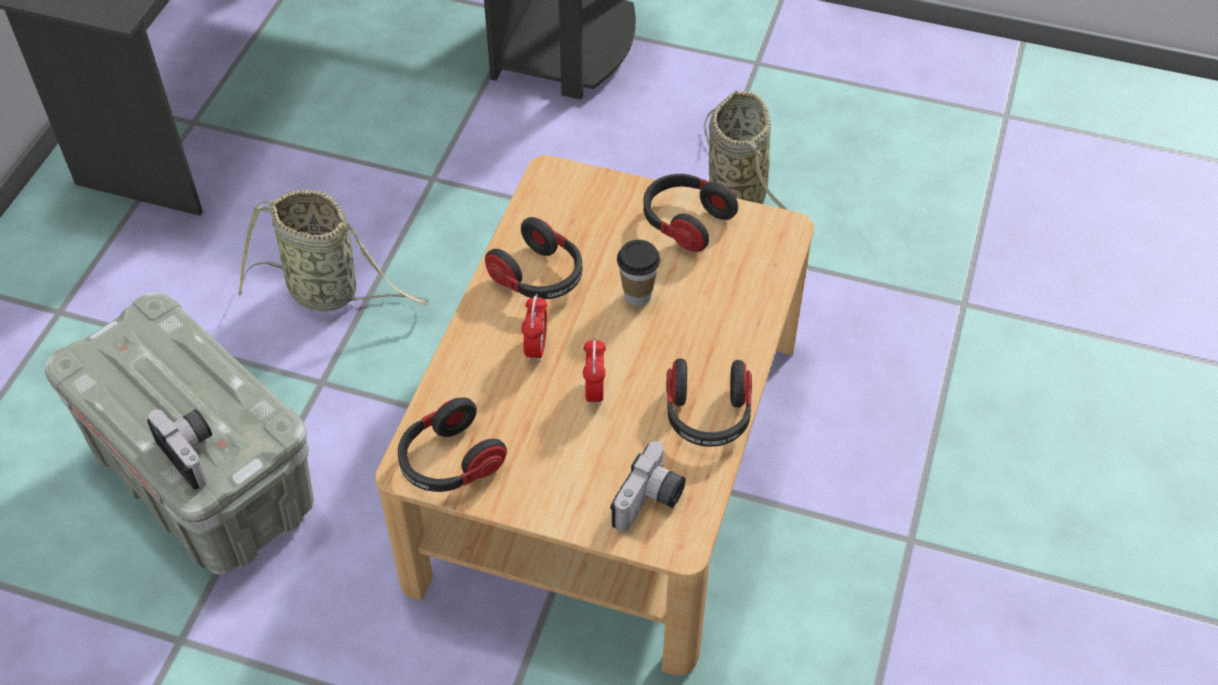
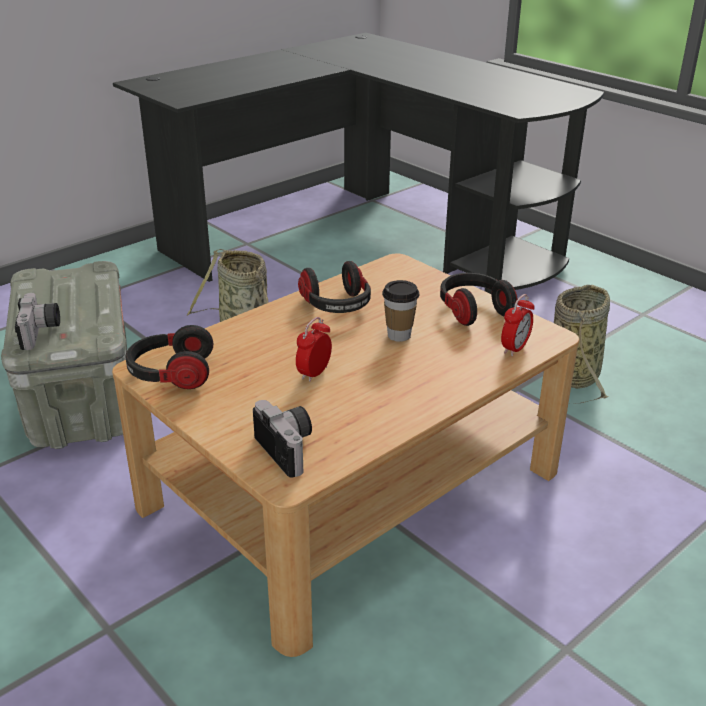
camera: 30 degrees right, 20 degrees down
(536, 348) = (296, 338): alarm clock -> alarm clock (515, 348)
(650, 502) = (290, 449): camera -> camera turned 90 degrees counterclockwise
(707, 416) = (387, 416): headphones -> none

